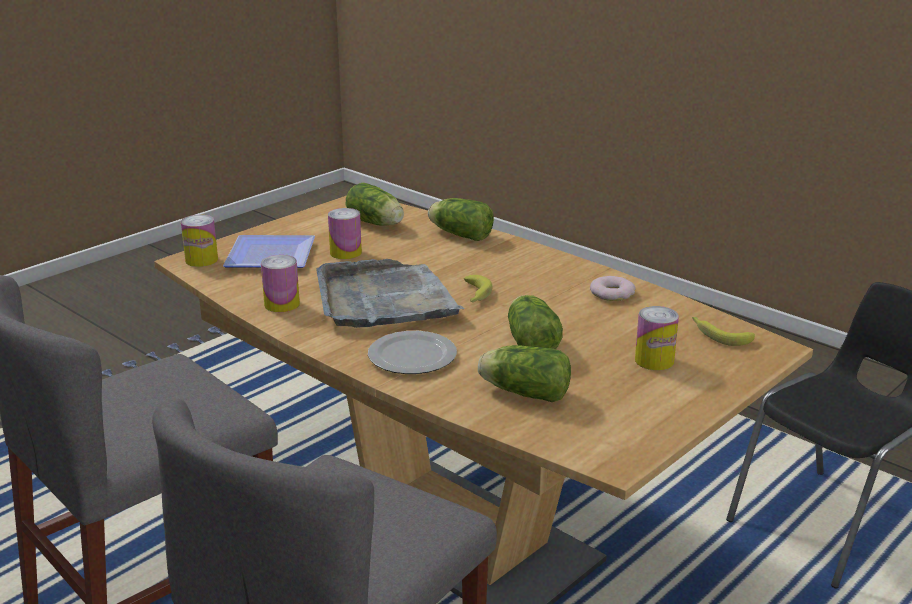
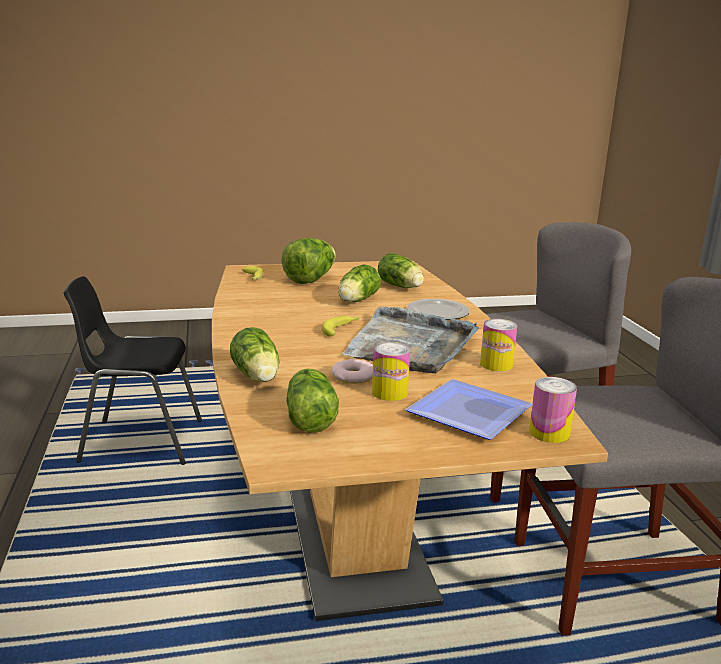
camera: 145 degrees left, 5 degrees down
(612, 293) = (253, 306): donut -> donut (353, 376)
(654, 360) = (310, 279): can -> lettuce

